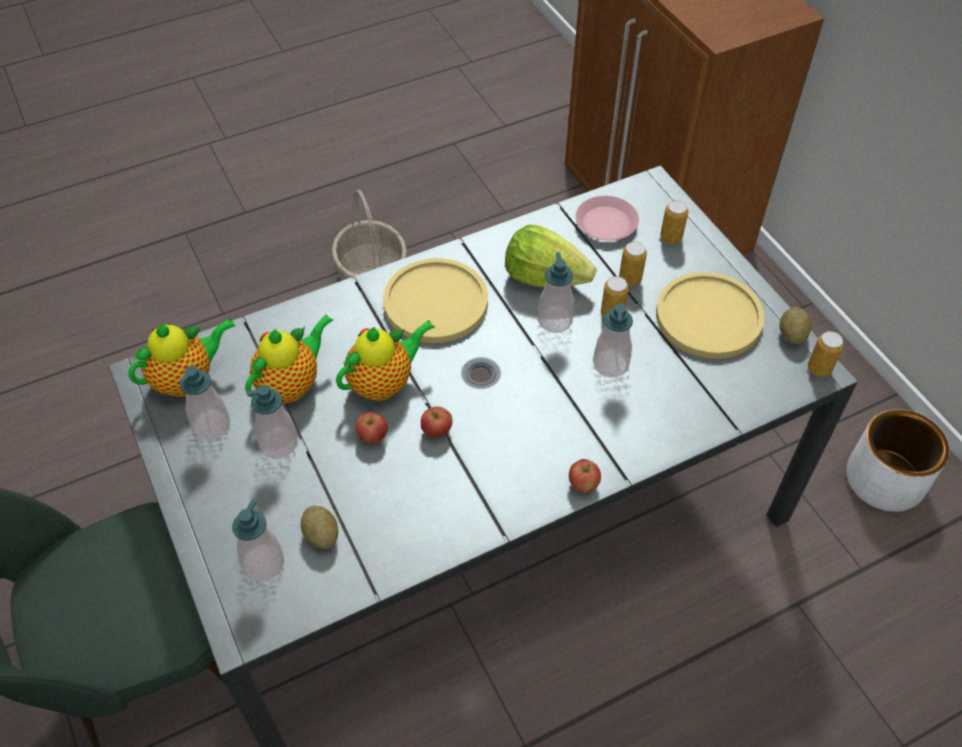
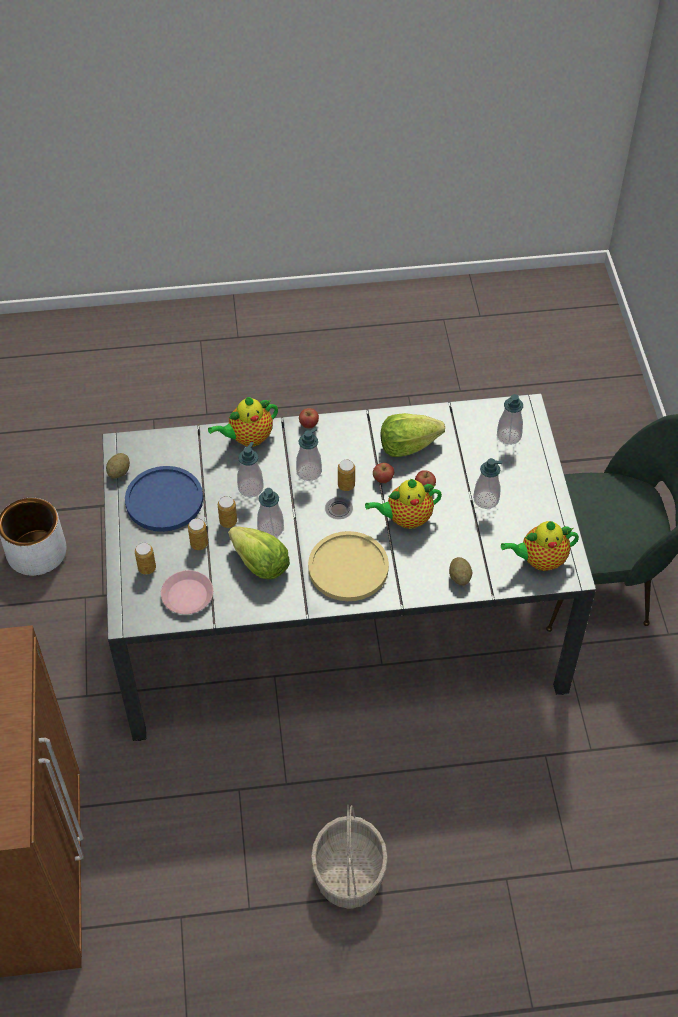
camera: 160 degrees left, 0 degrees up
(211, 425) = (527, 524): soap dispenser -> soap dispenser (309, 472)
(292, 384) = (468, 536): teapot -> teapot (248, 438)
(321, 535) = (472, 441): potato -> potato (459, 577)
(419, 496) = (408, 445): none -> lettuce
(708, 317) = (164, 500): yellow plate -> blue plate
(819, 368) = (120, 447): can -> can (346, 485)

